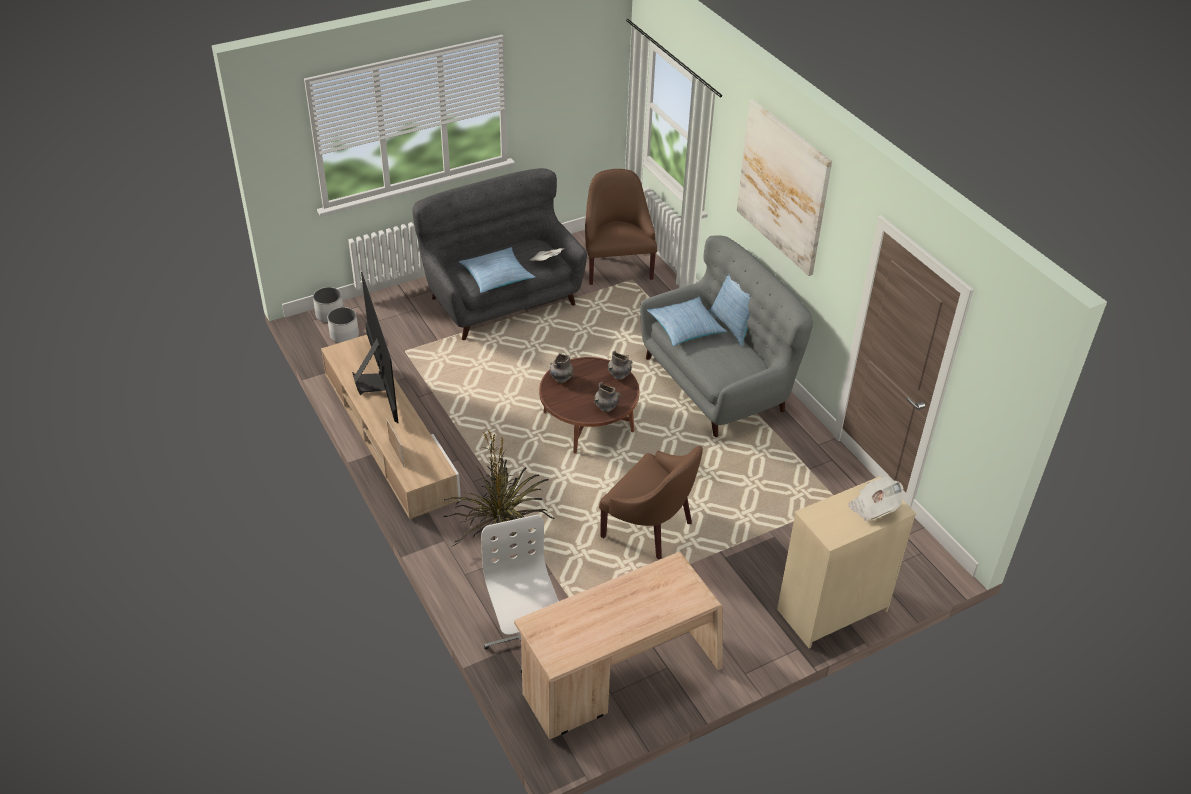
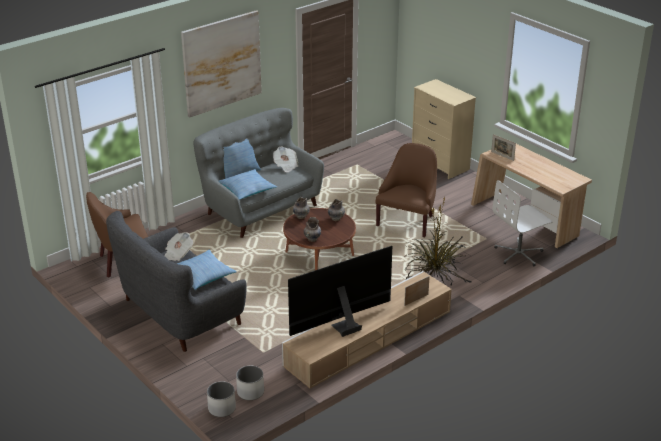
camera: 100 degrees left, 10 degrees down
(663, 576) = (502, 156): none -> picture frame
(873, 508) = (438, 88): newspaper -> newspaper (285, 165)

